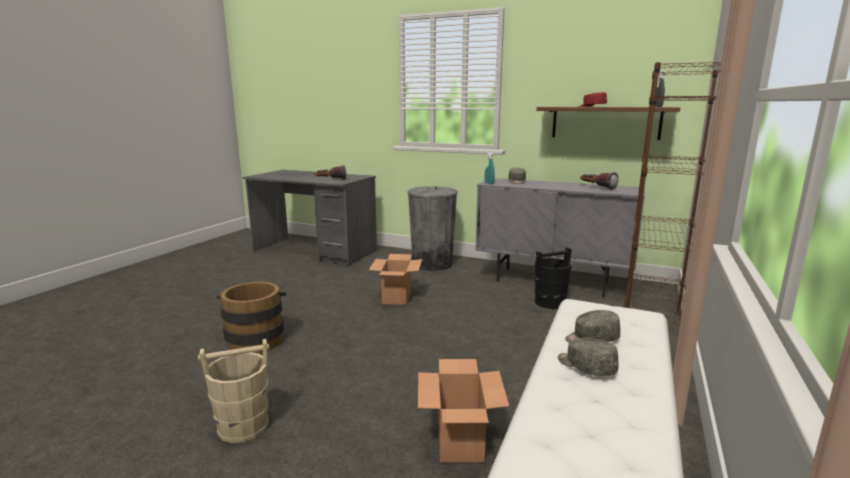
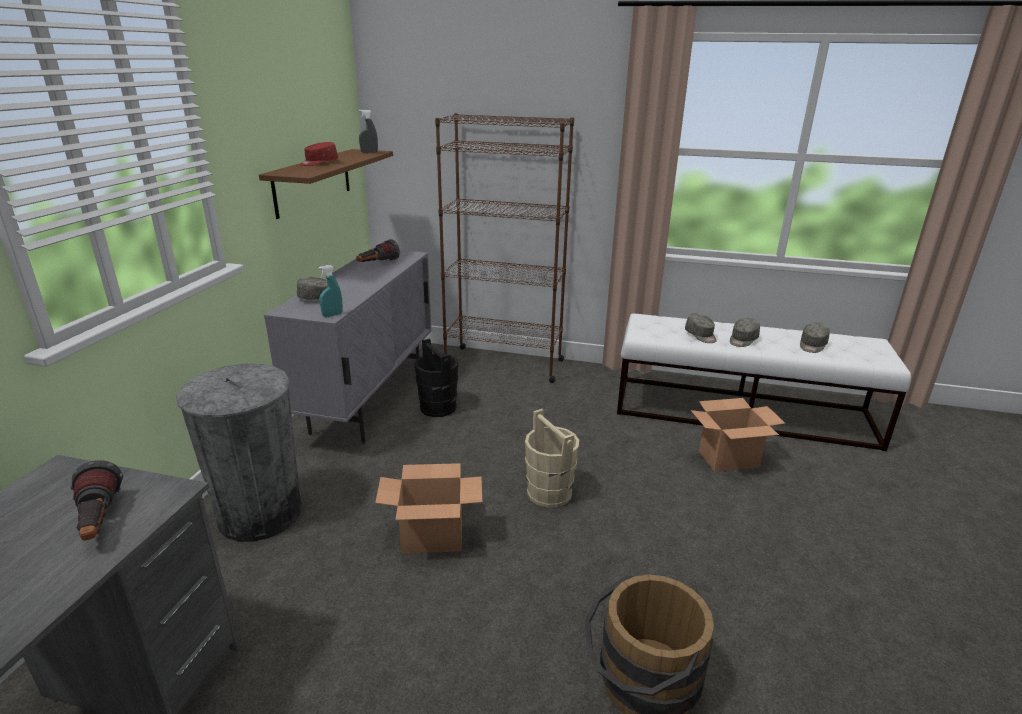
camera: 100 degrees left, 10 degrees up
(244, 426) = (822, 603): beige bucket -> beige bucket (549, 492)
(583, 431) = (812, 345): none -> grey cap

